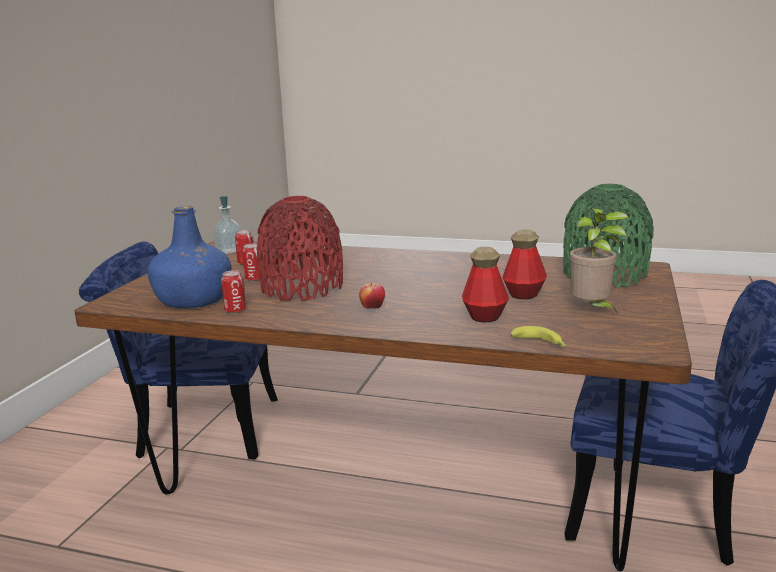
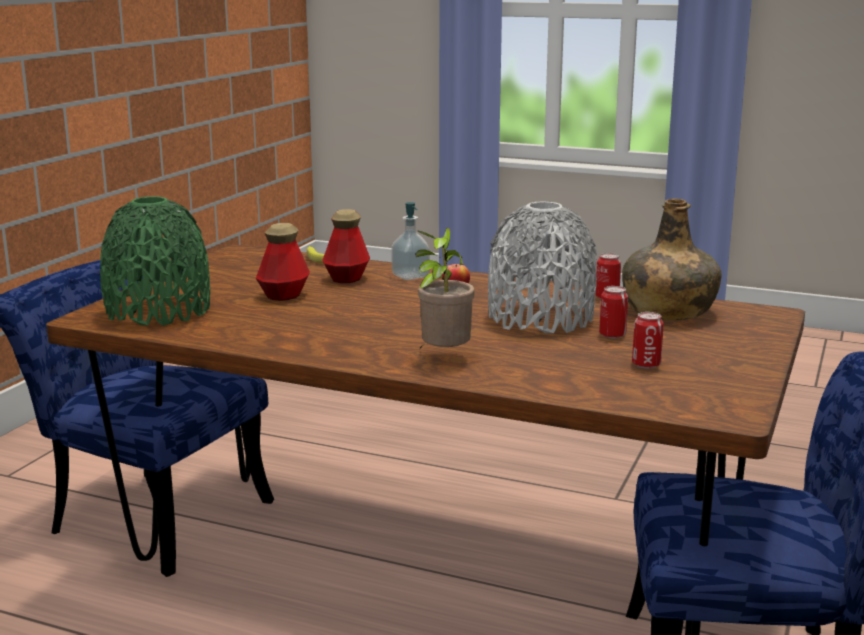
camera: 175 degrees left, 0 degrees up
(194, 300) = (667, 311): blue bottle -> green bottle
(229, 251) = (700, 395): soap dispenser -> soap dispenser (410, 276)
(302, 288) = (540, 318): red vase -> grey vase
(592, 310) = (239, 277): potted plant -> potted plant (443, 357)

